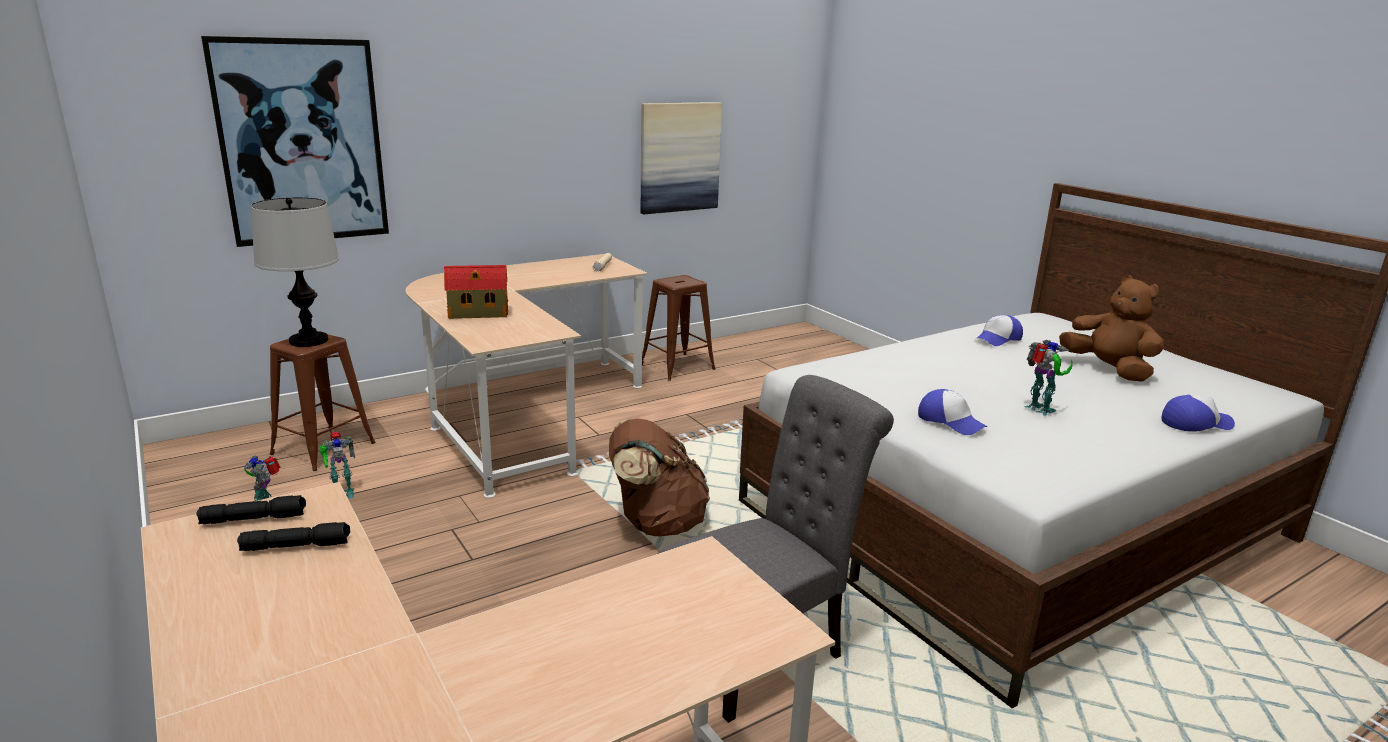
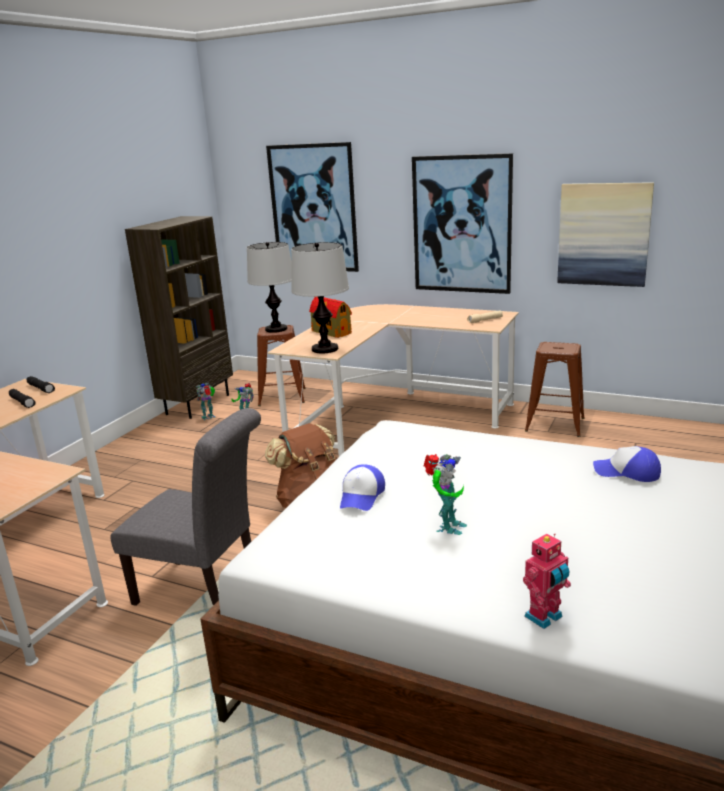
camera: 60 degrees right, 0 degrees up
(195, 510) = (197, 404): none -> brown bookcase
(533, 155) = (462, 225): none -> picture
(534, 331) = (324, 349): none -> table lamp
(1108, 370) = (644, 543): brown plush toy -> none
(1195, 423) = (545, 617): cap -> toy robot

